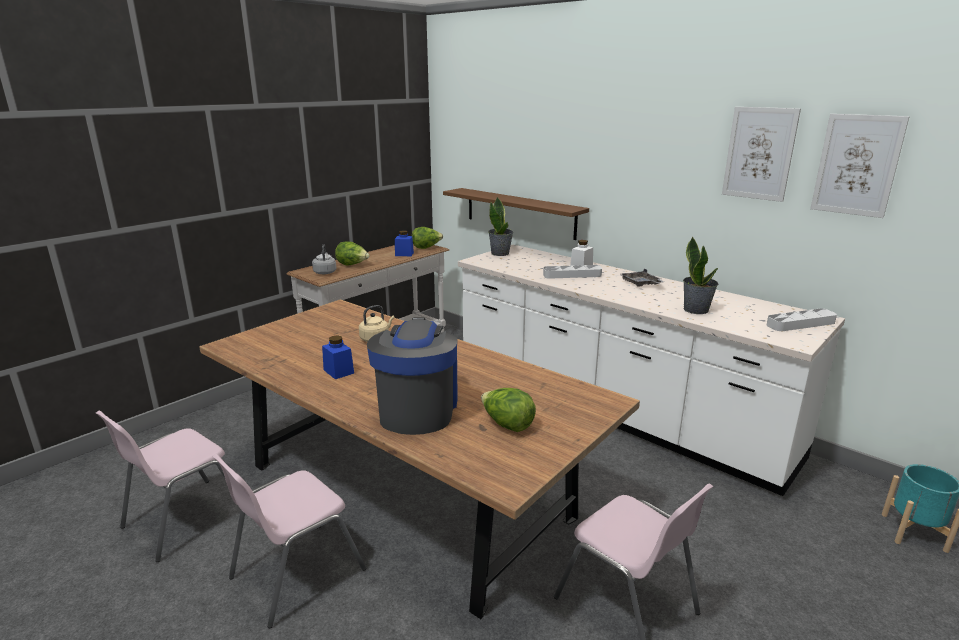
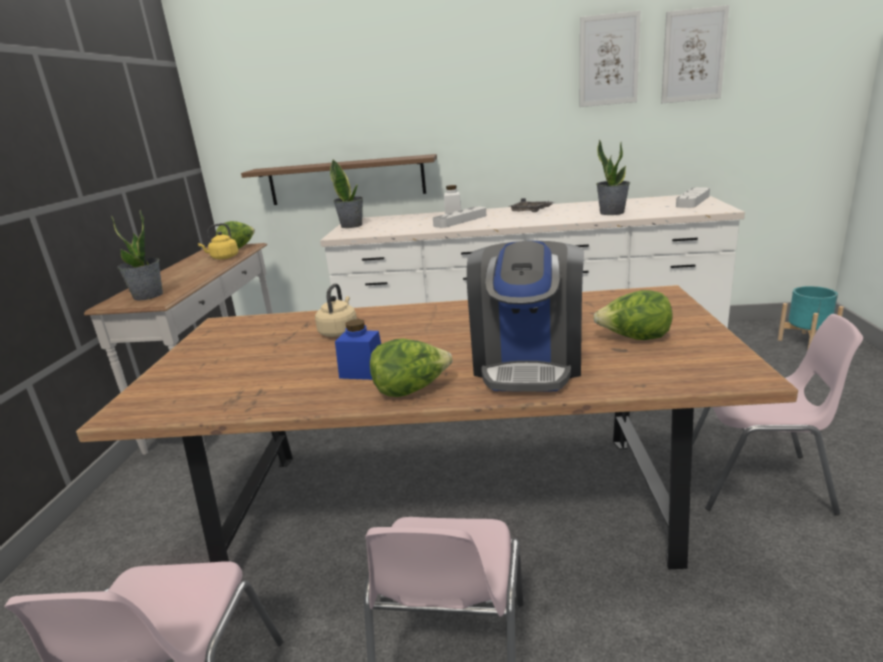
camera: 35 degrees left, 0 degrees up
(325, 272) = (148, 296): grey kettle -> potted plant
(352, 265) = (174, 281): lettuce -> lettuce (411, 390)
(404, 254) = (223, 258): blue jar -> yellow kettle
(417, 408) = (527, 363): coffee machine -> coffee machine turned 135 degrees counterclockwise

